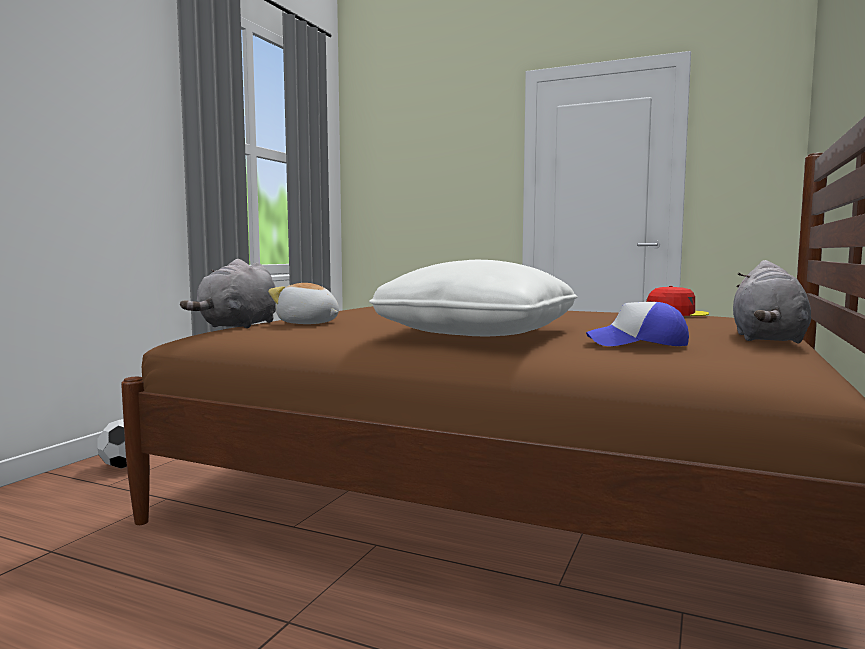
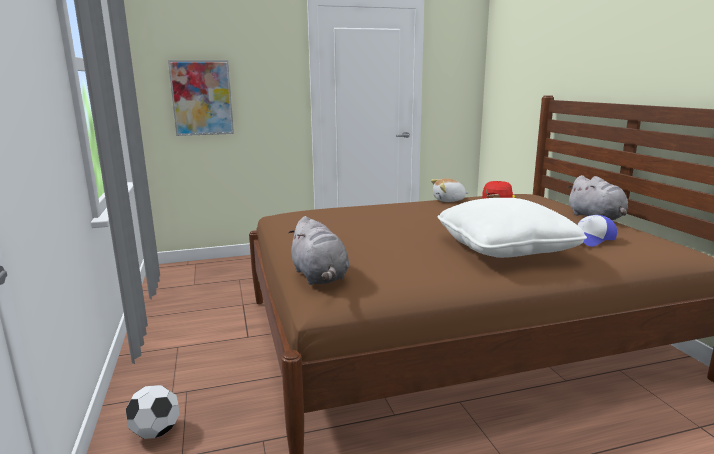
camera: 40 degrees left, 10 degrees up
(308, 323) = (369, 261): plush toy -> plush toy (449, 200)
(406, 197) = (202, 98): none -> picture

